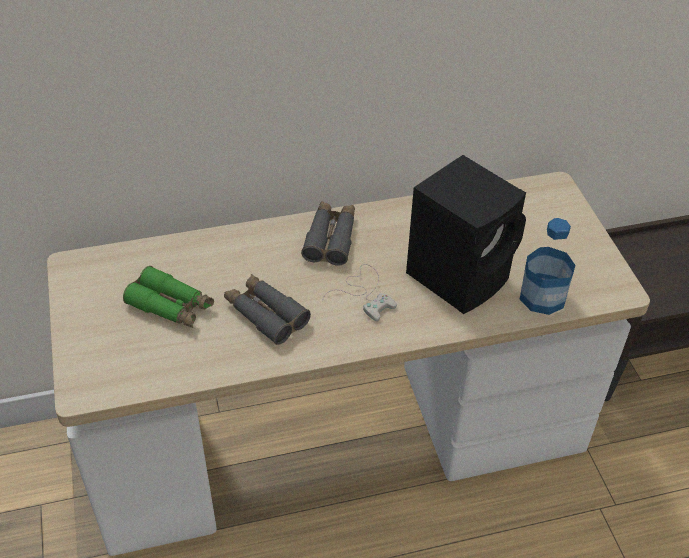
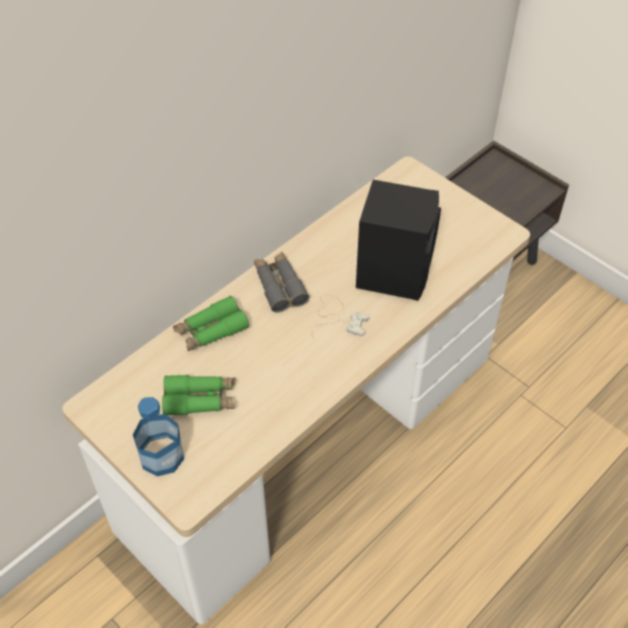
camera: 30 degrees left, 5 degrees up
(232, 249) = (211, 330): none -> green binoculars
(265, 314) = (278, 370): grey binoculars -> none
(542, 297) = (460, 262): bottle -> bottle (162, 456)

